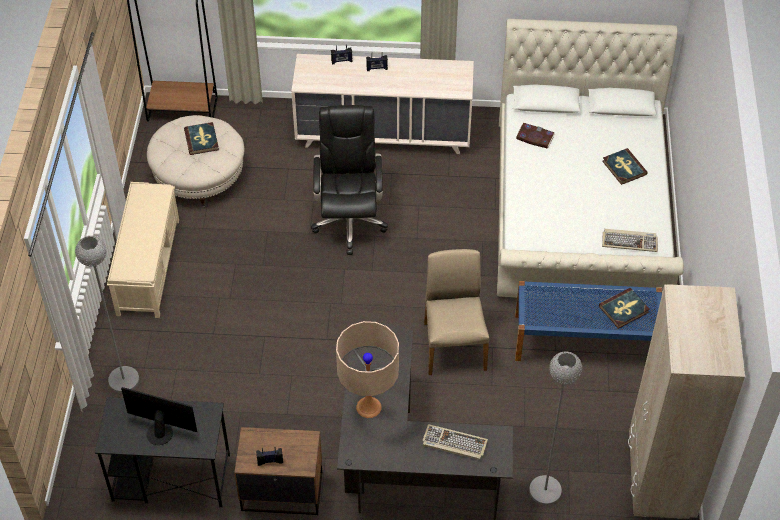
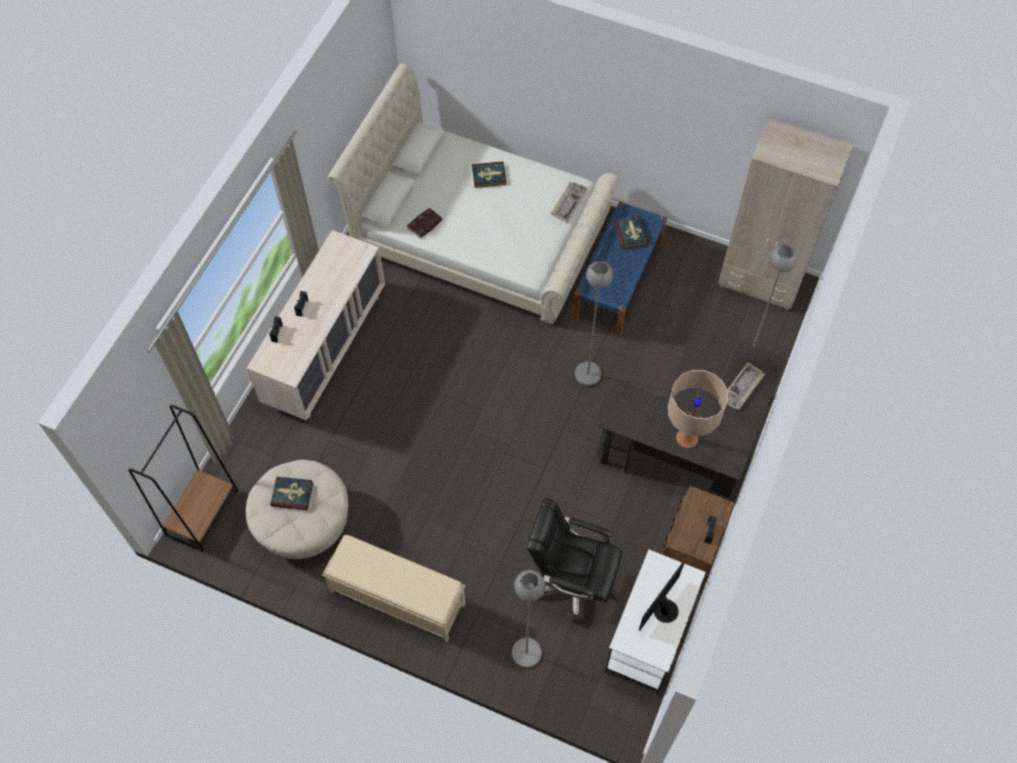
camera: 70 degrees left, 10 degrees up
(170, 478) = (648, 638): black desk -> white desk
(349, 221) = (418, 409): black office chair -> black office chair (573, 583)
(453, 345) = (587, 374): beige chair -> grey floor lamp

